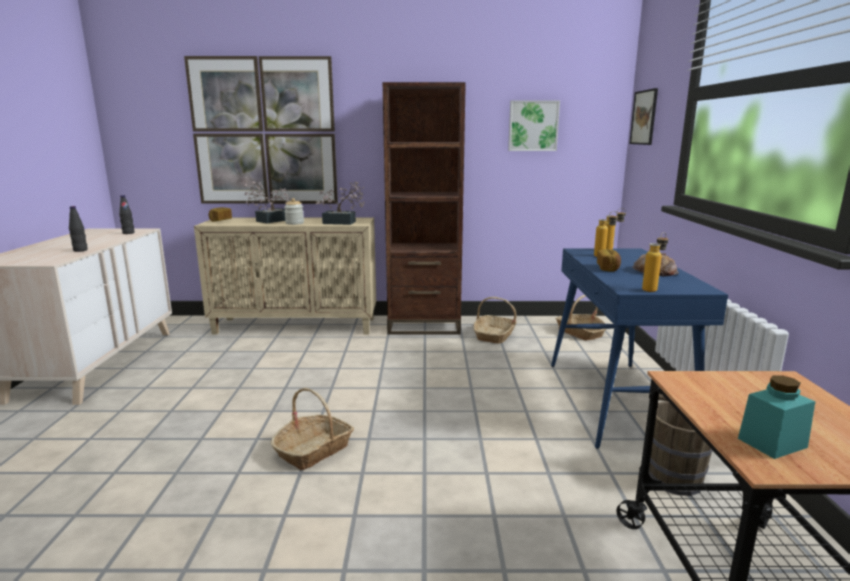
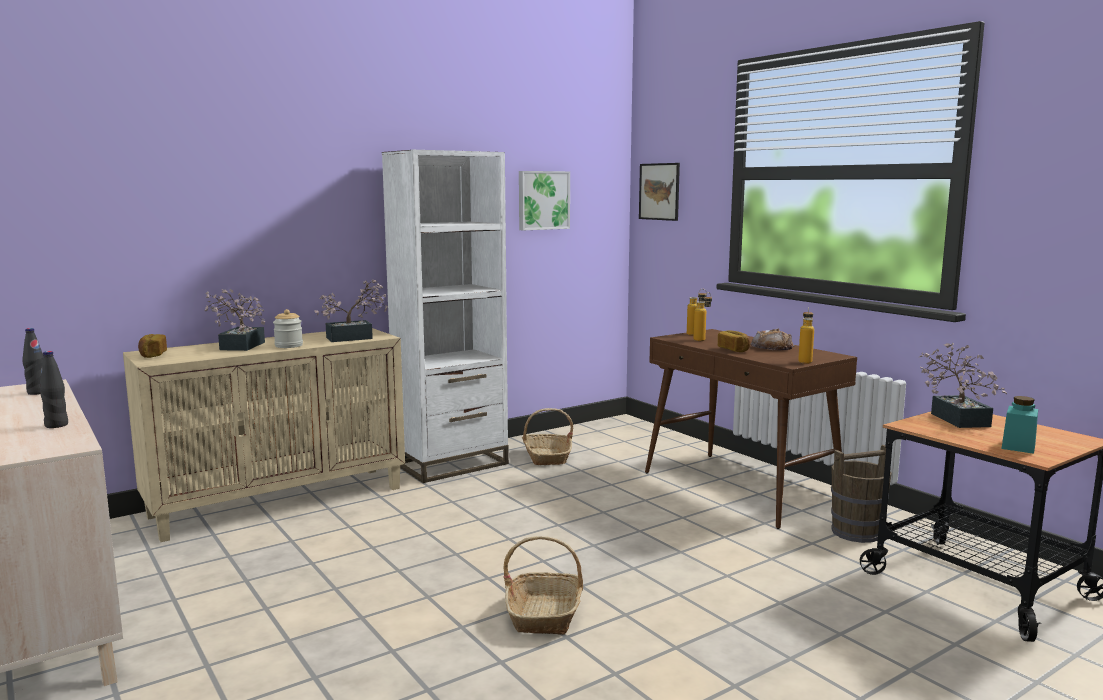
camera: 35 degrees left, 5 degrees down
(264, 132) = (203, 214): picture -> none
(424, 325) = (451, 464): brown bookcase -> white bookcase
(580, 333) = (625, 436): basket -> none
(617, 401) = (741, 488): blue console table -> brown console table
(762, 386) = (957, 418): none -> potted plant

